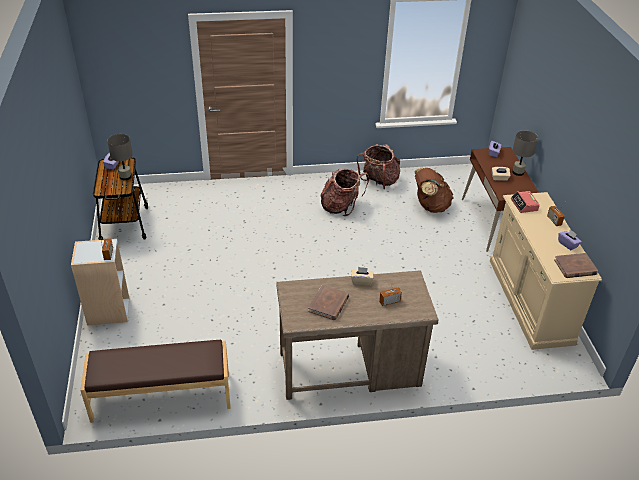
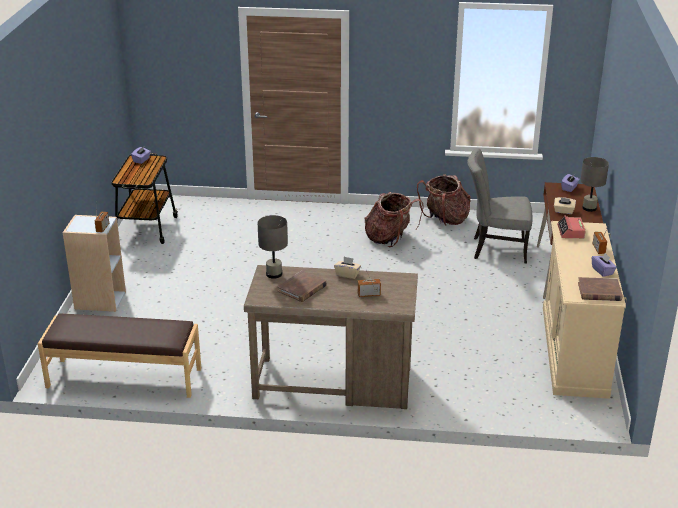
camera: 15 degrees right, 10 degrees down
(125, 177) = (149, 171): grey table lamp -> grey table lamp (273, 274)
(430, 206) = (495, 249): brown backpack -> grey chair

